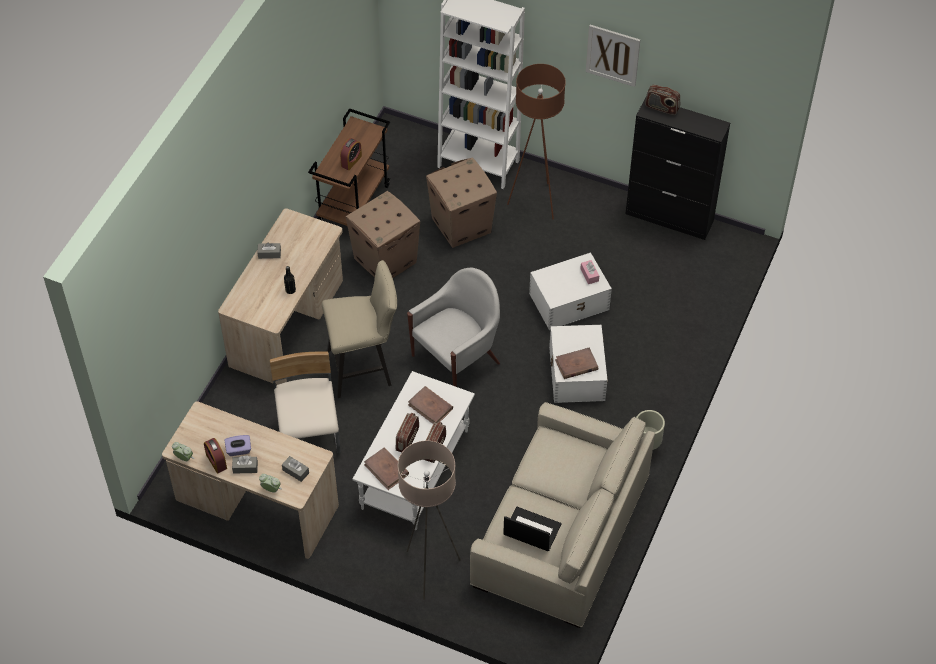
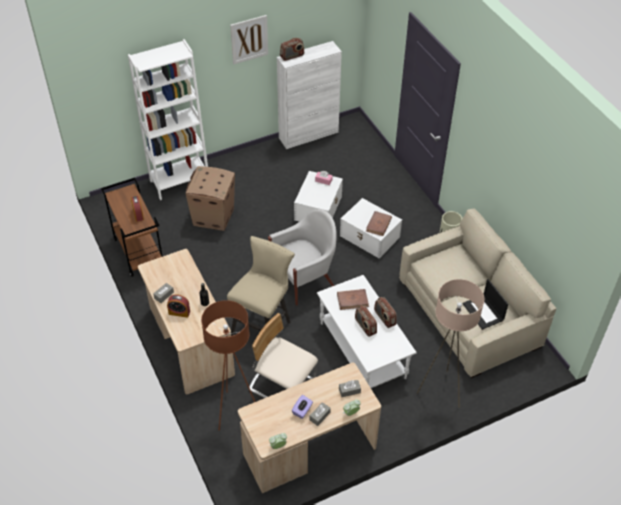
camera: 50 degrees left, 5 degrees down
(216, 461) = (299, 429): alarm clock -> alarm clock (179, 312)
(386, 260) = (197, 265): cardboard box -> none
(386, 470) = (378, 351): brown book -> none
(457, 359) = (304, 279): white armchair -> white armchair turned 60 degrees clockwise
(531, 530) = (483, 312): laptop -> laptop turned 90 degrees counterclockwise
(535, 202) = (235, 177): brown floor lamp -> brown floor lamp (234, 411)
(669, 218) = (309, 135): black cabinet -> white cabinet

